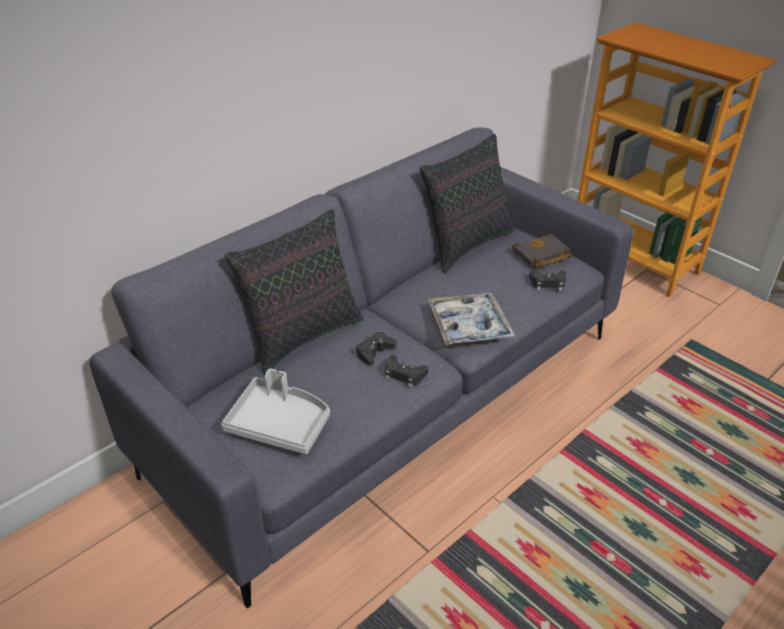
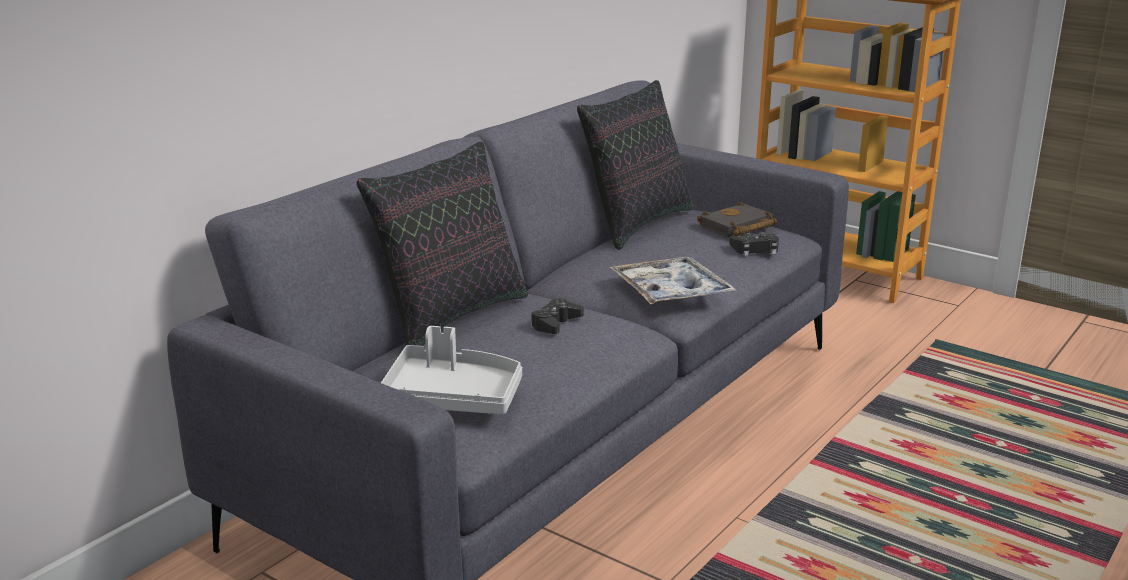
camera: 10 degrees left, 15 degrees down
(404, 375) = (604, 340): black game controller -> none

